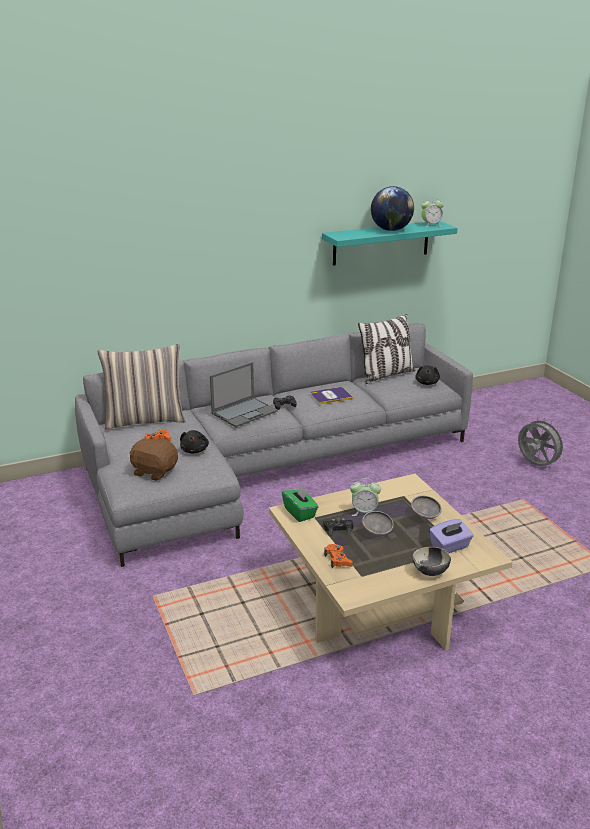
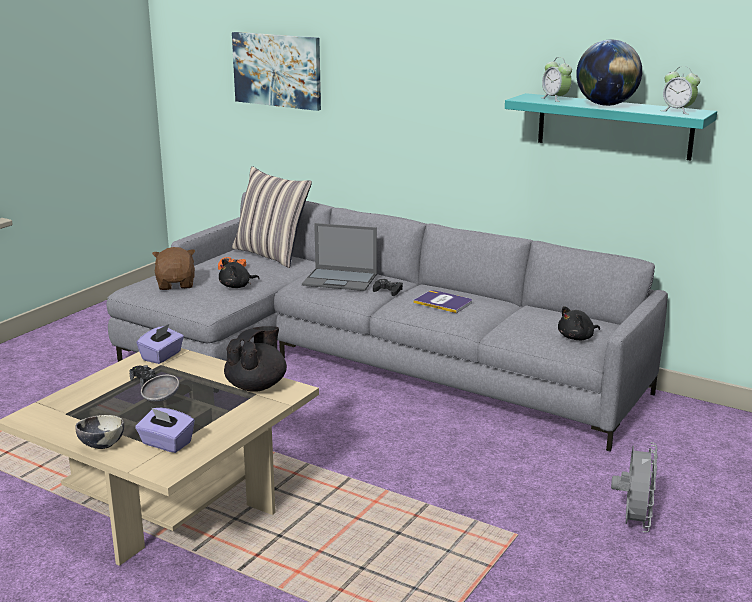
camera: 55 degrees right, 5 degrees down
(93, 256) = (277, 70): none -> picture
(300, 513) = (162, 356): green tissue box -> purple tissue box
(338, 560) = (87, 395): orange game controller -> none
(364, 512) = (196, 383): alarm clock -> alarm clock (555, 99)
(386, 375) = (558, 314): pillow -> none
(391, 492) = (257, 386): none -> black teapot
(425, 516) = (222, 415): grey bowl -> none

